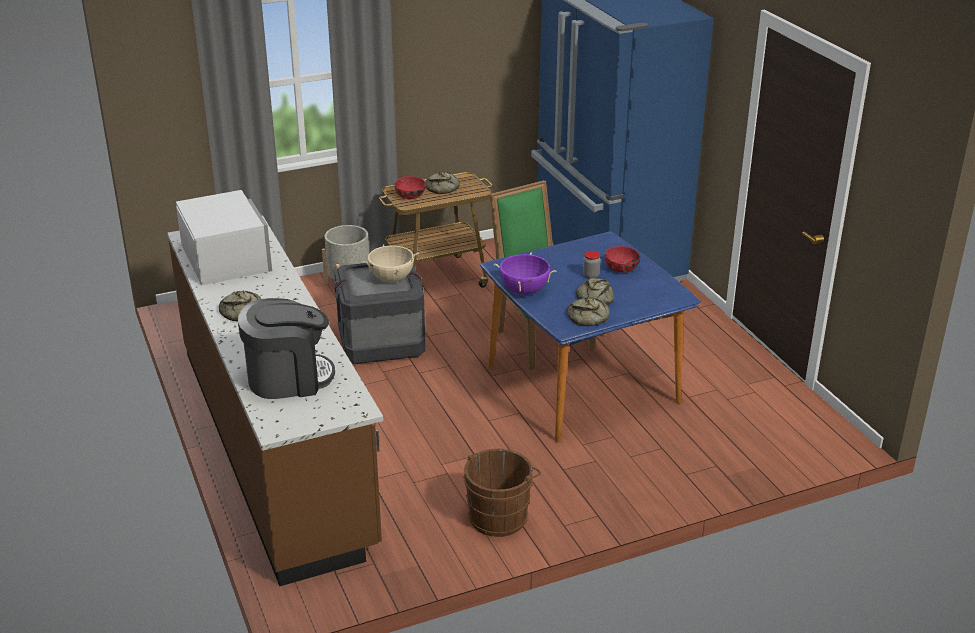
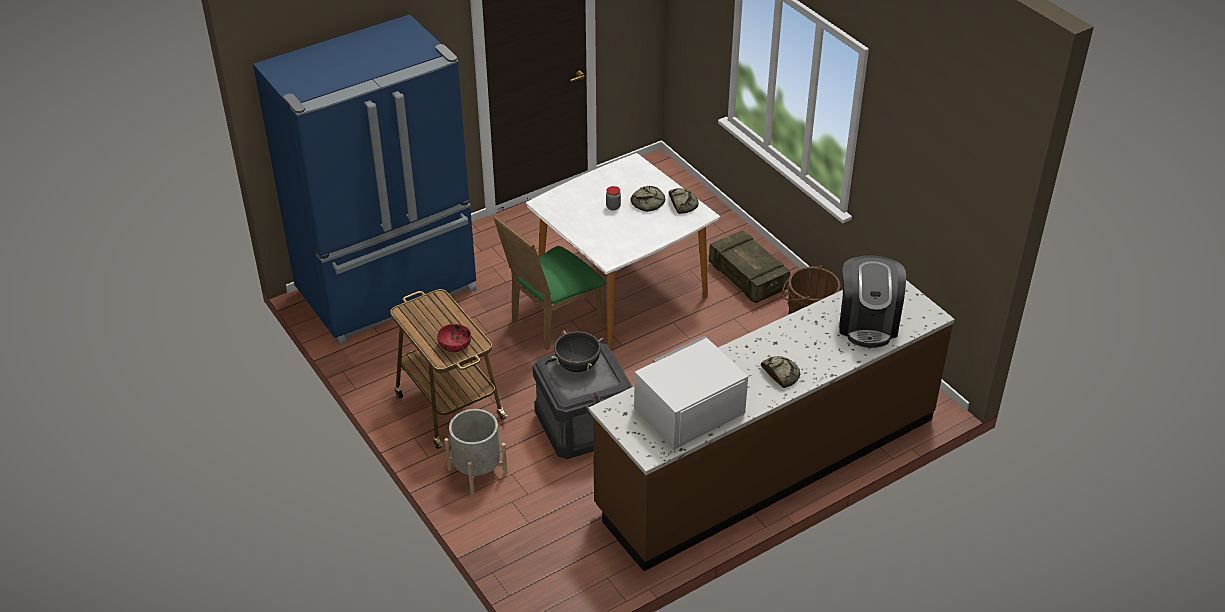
camera: 100 degrees left, 10 degrees up
(288, 378) = (867, 323): coffee machine -> coffee machine turned 150 degrees counterclockwise
(391, 279) = (577, 365): beige cooking pot -> black cooking pot
(443, 188) = (432, 324): bread -> none
(524, 291) = (650, 240): purple cooking pot -> none
(582, 384) = (621, 290): blue dining table -> white dining table
(590, 480) = (748, 277): none -> crate
(621, 268) = (595, 192): red bowl -> none

